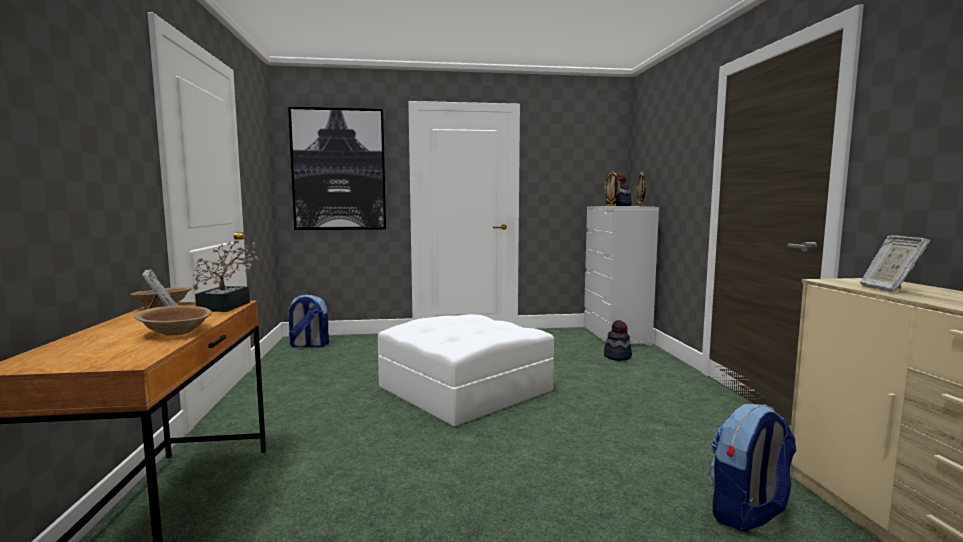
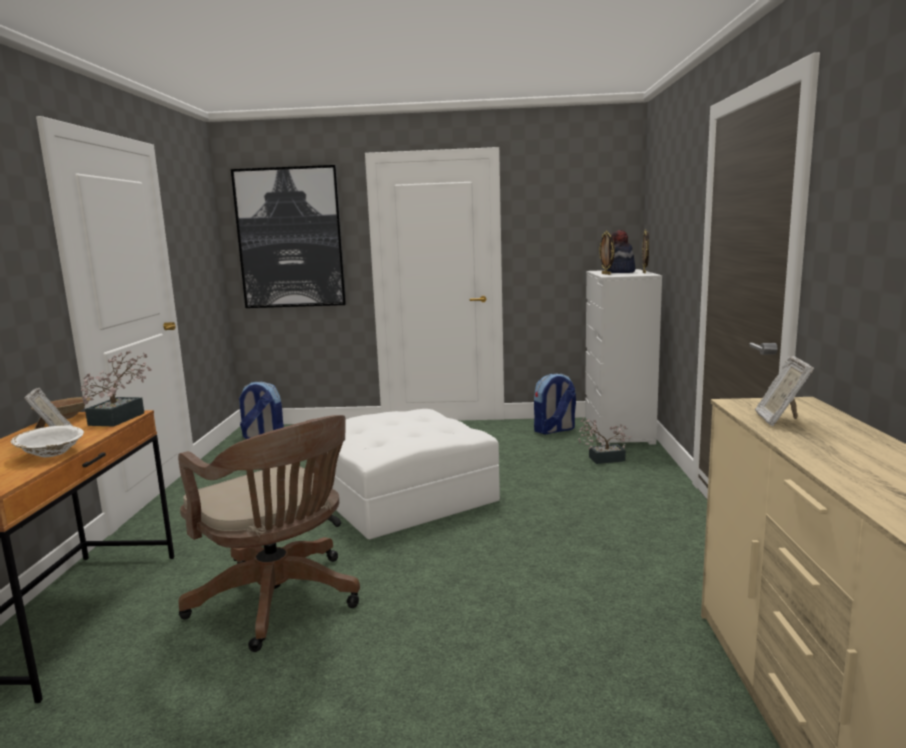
camera: 10 degrees right, 5 degrees up
(175, 332) = (51, 453): brown bowl -> white bowl
(396, 486) = (280, 601): none -> brown office chair
(617, 356) = (602, 459): hat -> potted plant
(748, 514) = (624, 656): backpack -> backpack (554, 430)

